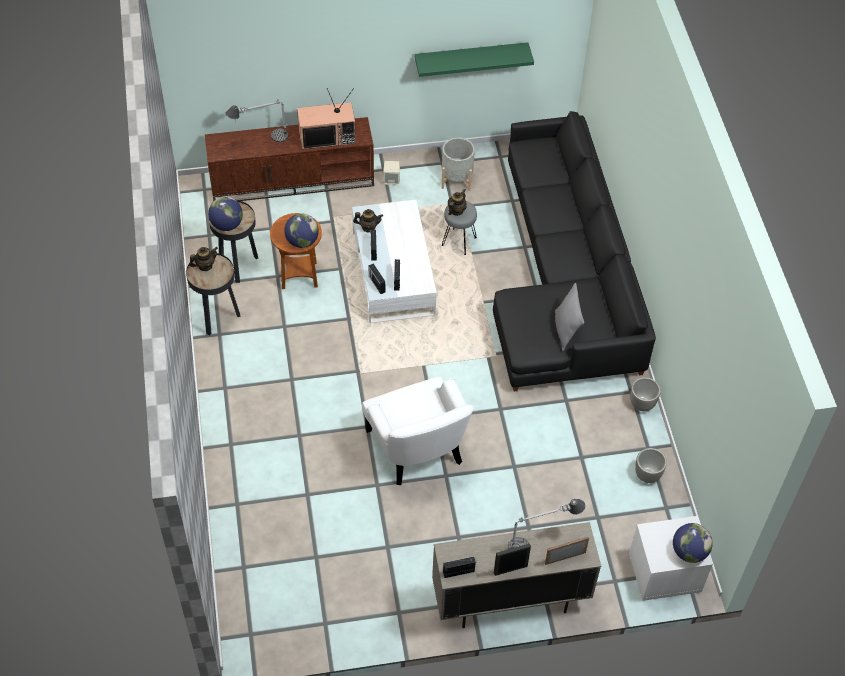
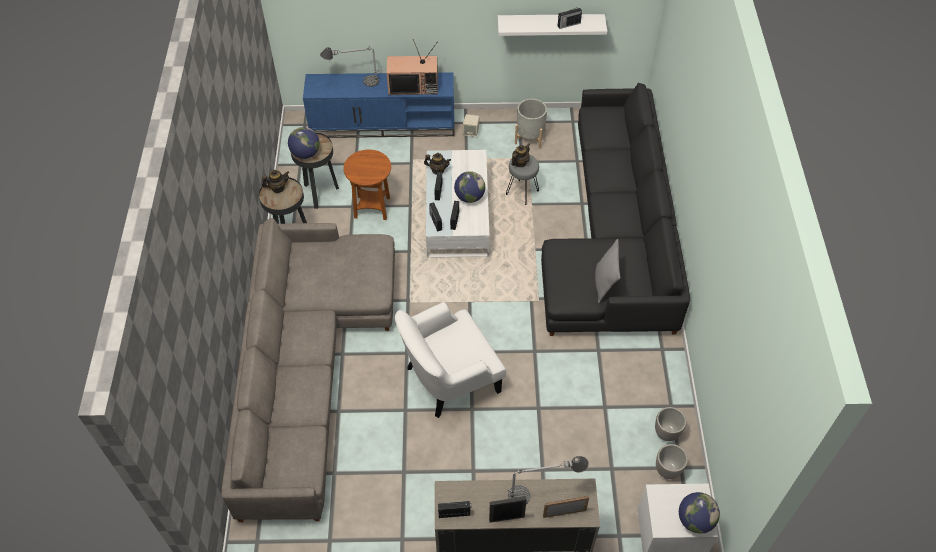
camera: 10 degrees right, 0 degrees up
(265, 451) = (308, 364): none -> grey sofa
(293, 180) = (383, 124): brown tv stand -> blue tv stand
(302, 241) = (371, 175): globe -> globe (469, 197)
(417, 447) = (449, 378): white armchair -> white armchair turned 75 degrees clockwise
(471, 57) = (550, 24): green shelf -> white shelf
(492, 58) = (568, 24): none -> radio
(642, 404) = (671, 363): planter -> planter (668, 470)

